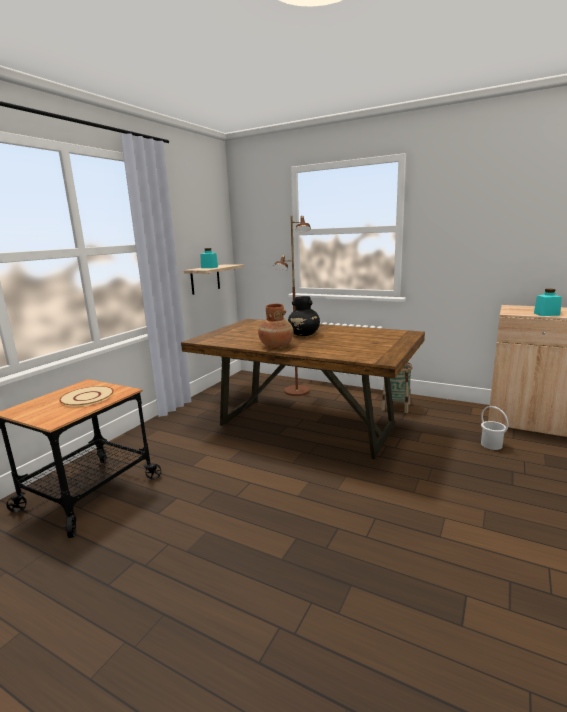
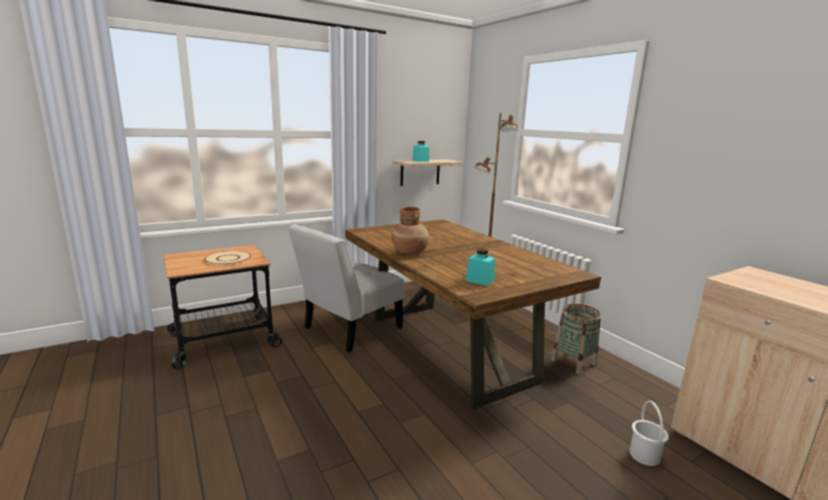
camera: 30 degrees right, 0 degrees up
(207, 440) = (349, 330): none -> white chair
(304, 334) = (459, 247): black vase -> none
(546, 314) = (786, 295): turquoise jar -> turquoise jar (480, 280)

